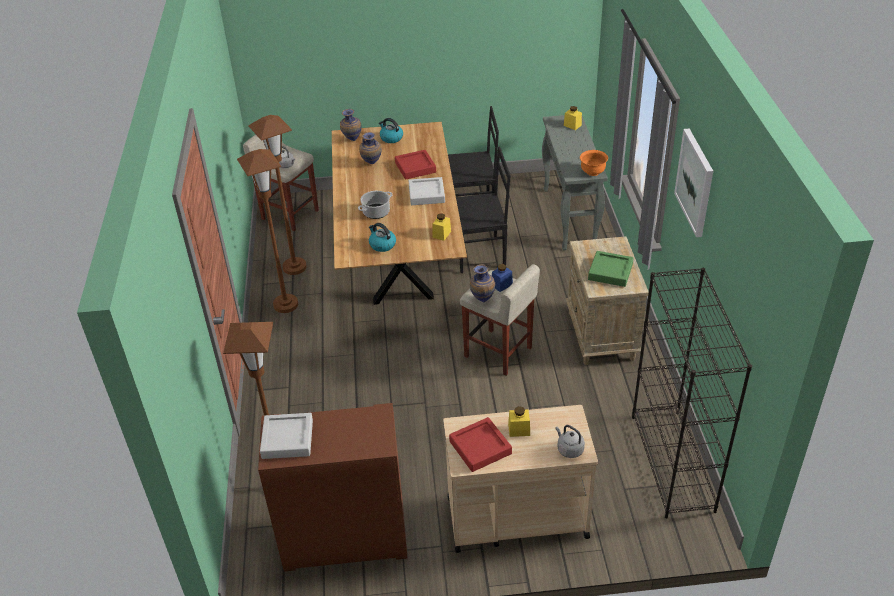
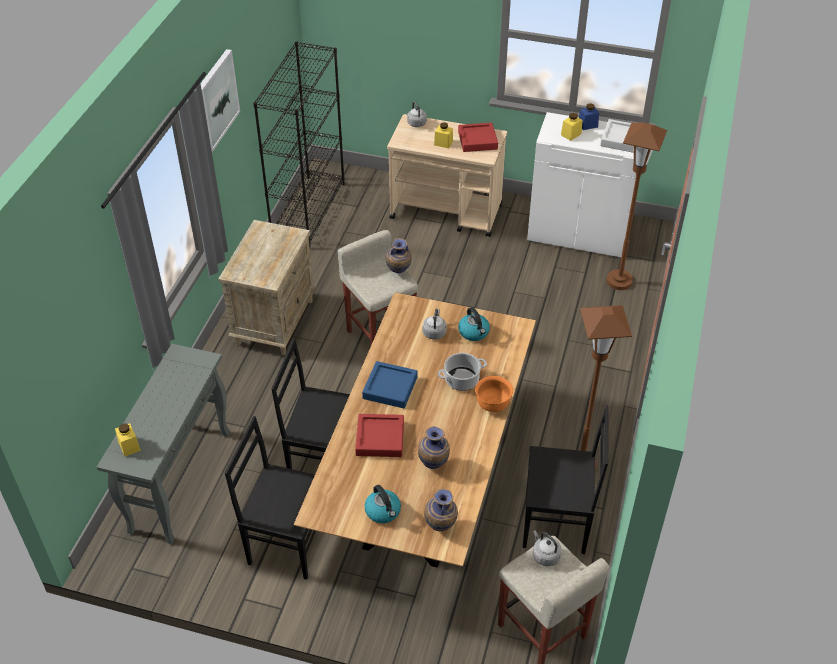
camera: 160 degrees left, 5 degrees up
(294, 267) = (557, 522): brown floor lamp -> black chair
(344, 539) = (578, 234): brown cabinet -> white cabinet
(414, 236) = (434, 332): none -> grey kettle
(426, 194) = (390, 388): grey tray -> blue tray
(441, 234) = (404, 326): yellow jar -> yellow jar (571, 134)
(501, 285) = (371, 282): blue jar -> blue jar (587, 125)
(592, 172) = (179, 356): orange bowl -> orange bowl (493, 405)
(610, 272) = (268, 246): green tray -> none

